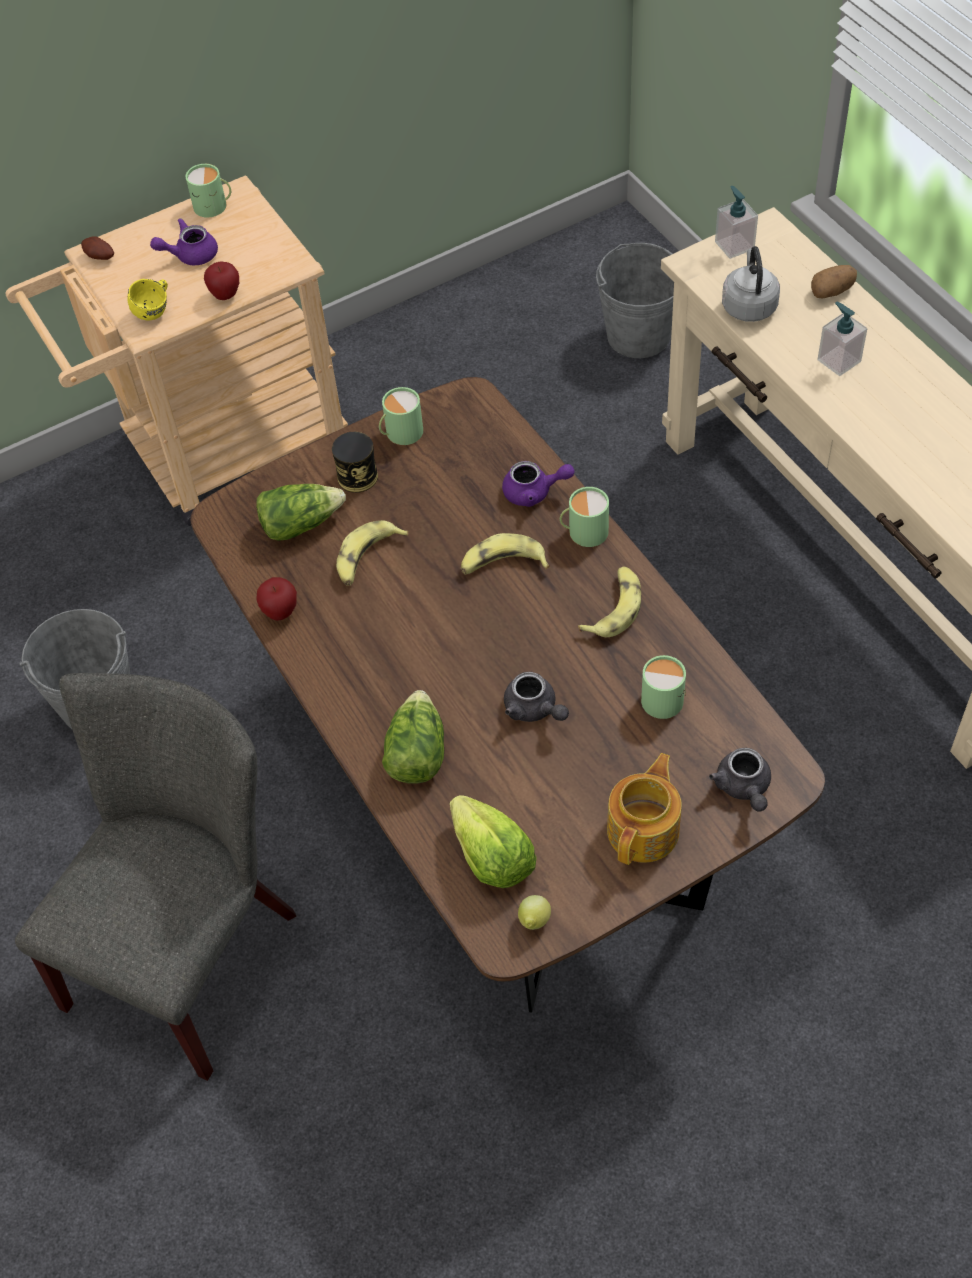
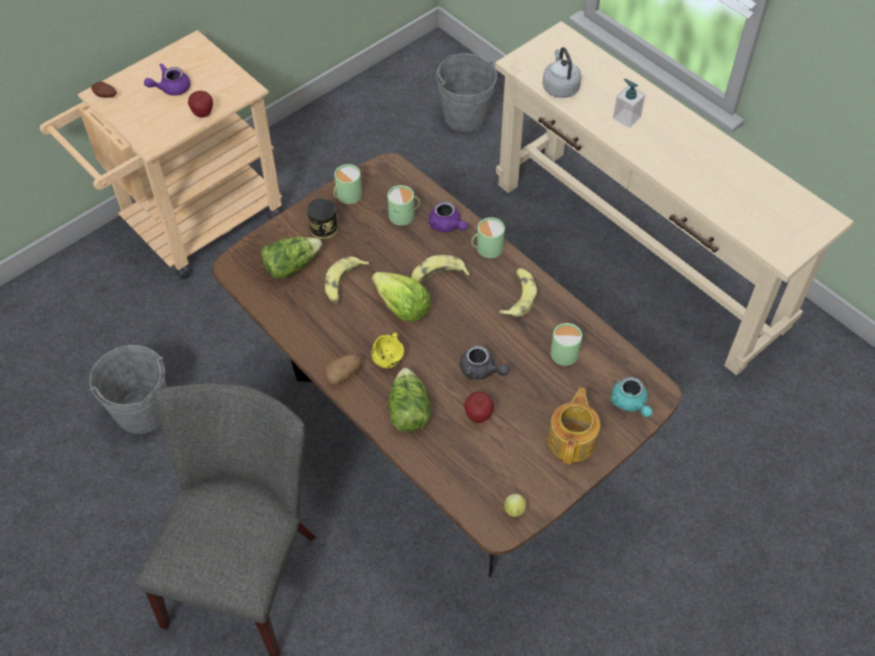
camera: 15 degrees left, 0 degrees up
(156, 311) = (155, 130): yellow mug -> yellow mug (390, 357)
(214, 206) = (180, 53): green mug -> green mug (404, 215)
(280, 612) = (291, 327): apple -> apple (478, 416)
(492, 858) = (476, 473): lettuce -> lettuce (402, 307)
(534, 492) = (447, 226): purple teapot -> purple teapot turned 60 degrees clockwise
(734, 245) = (541, 48): soap dispenser -> none
(743, 788) = (630, 403): grey teapot -> turquoise teapot
(832, 291) = (611, 73): potato -> potato (343, 374)

